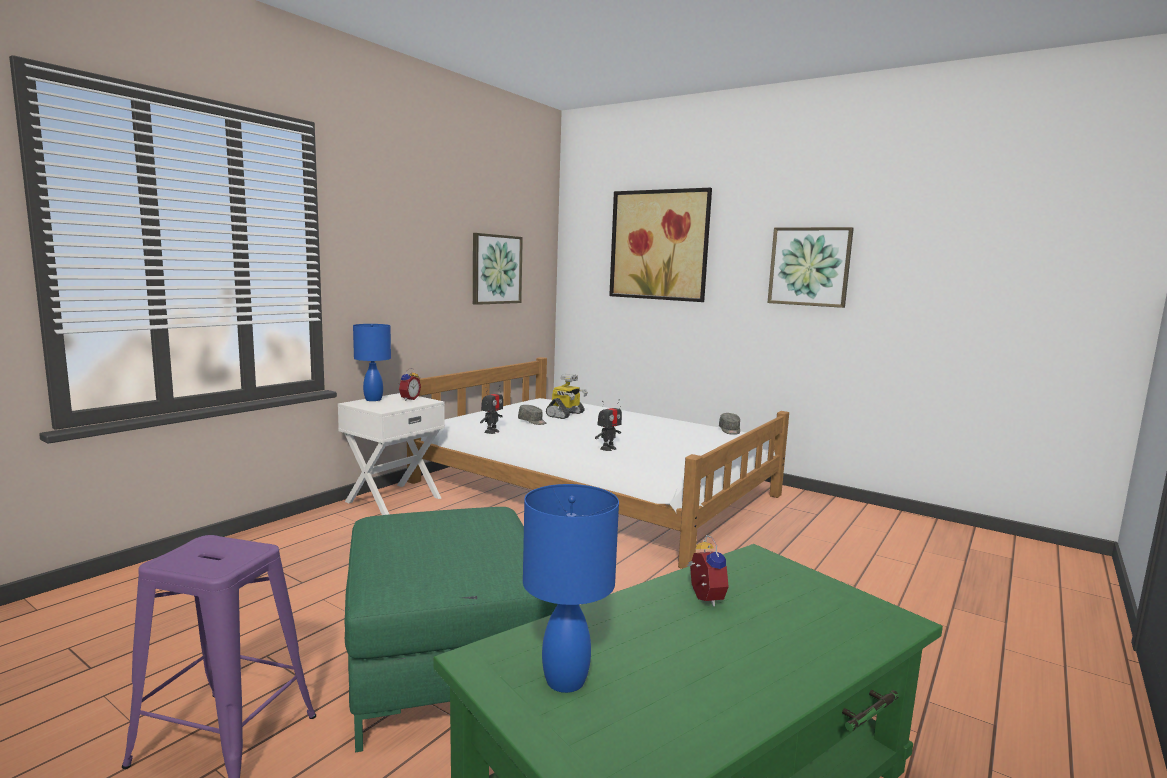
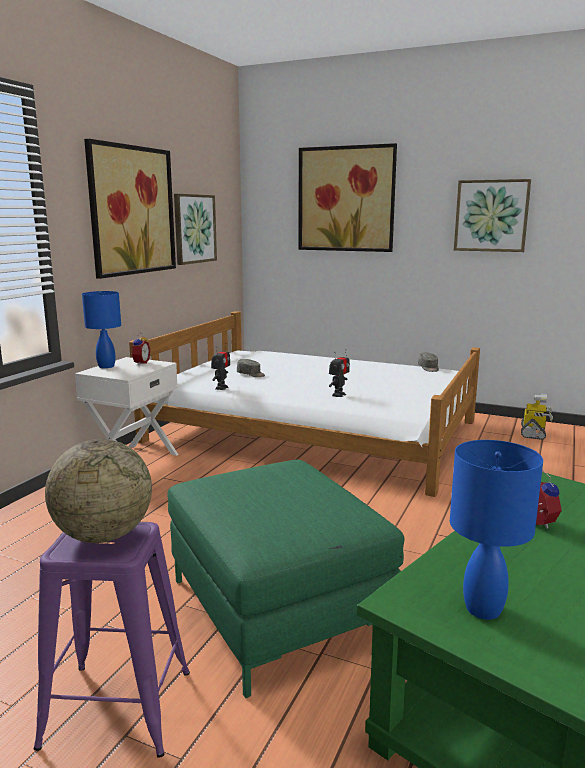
camera: 10 degrees left, 5 degrees up
(216, 551) = (103, 535): none -> globe
(420, 247) = (132, 210): none -> picture
(565, 415) = (276, 365): toy robot -> toy robot (533, 433)

